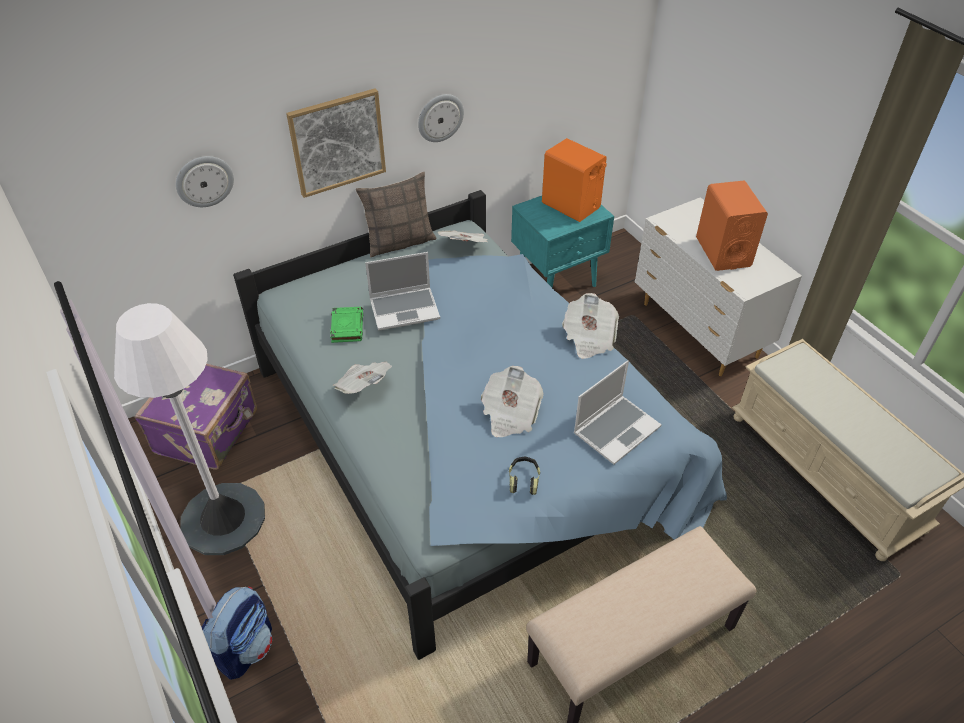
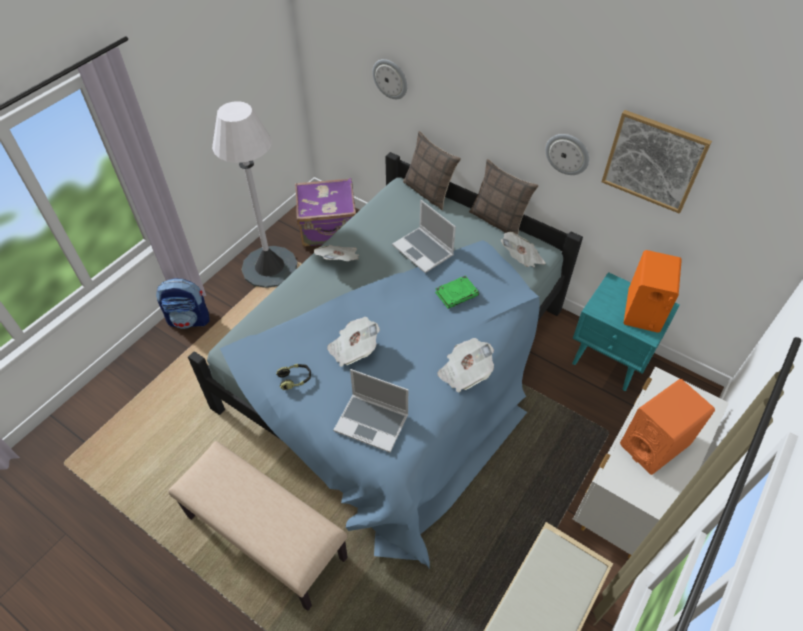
camera: 65 degrees right, 5 degrees up
(312, 276) = (429, 192): none -> pillow
(337, 142) = (481, 115): picture -> picture (653, 161)
(347, 327) = (390, 229): green book -> green book (457, 294)

